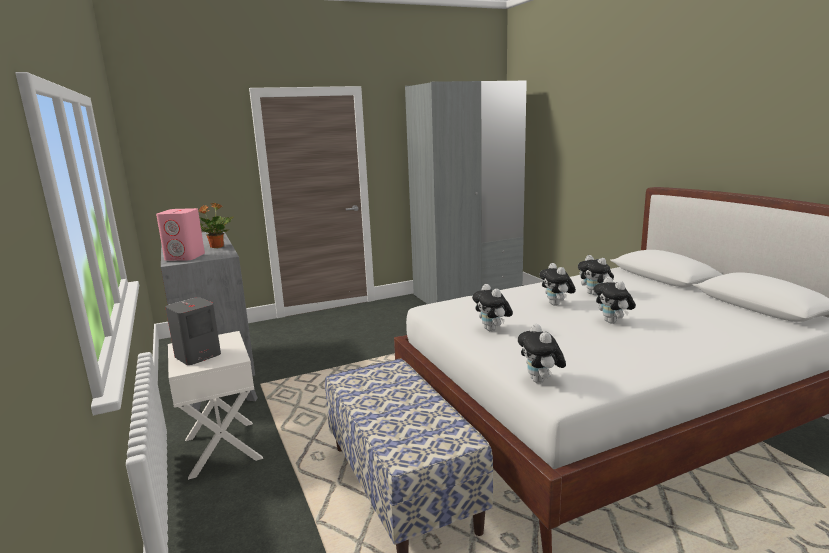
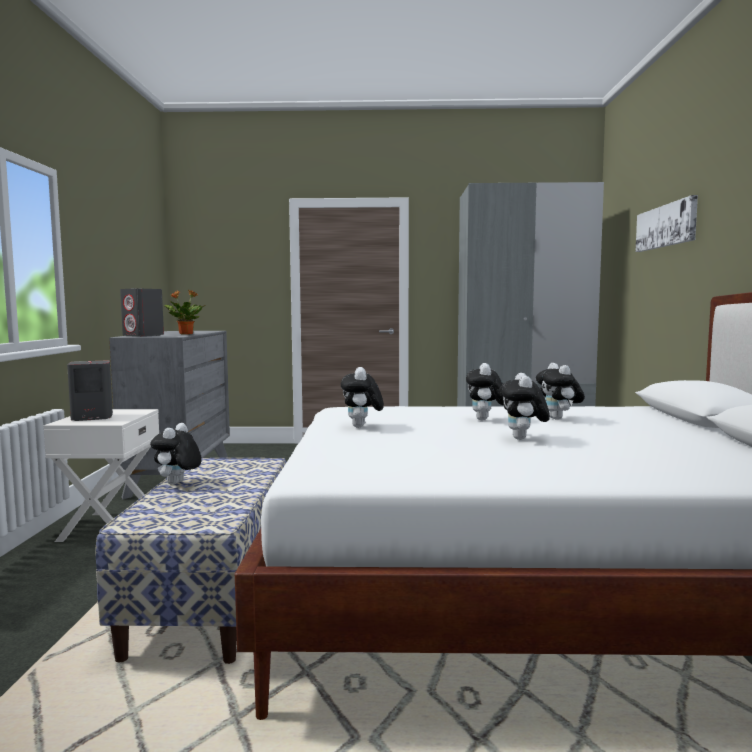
camera: 25 degrees right, 10 degrees down
(185, 257) = (143, 335): pink speaker -> grey speaker
(541, 381) = (315, 464): plush toy -> plush toy (177, 484)
(586, 123) = (666, 226): none -> picture

